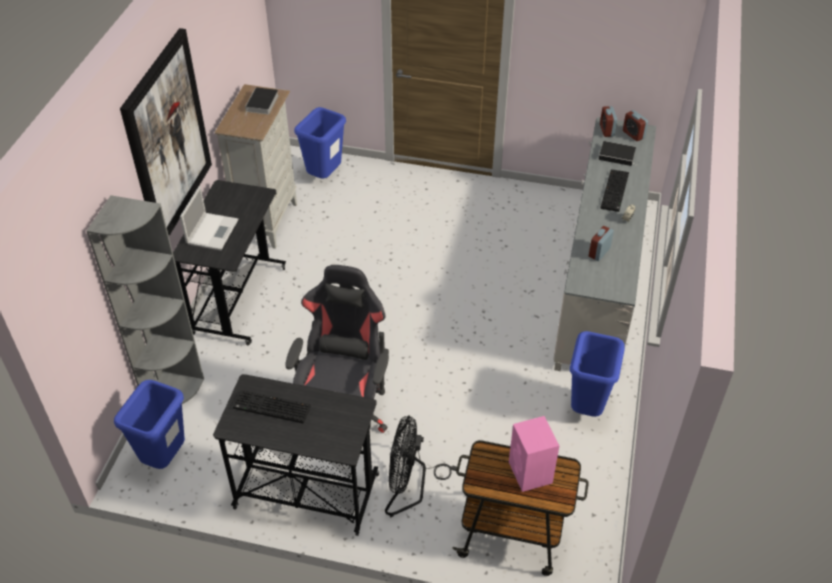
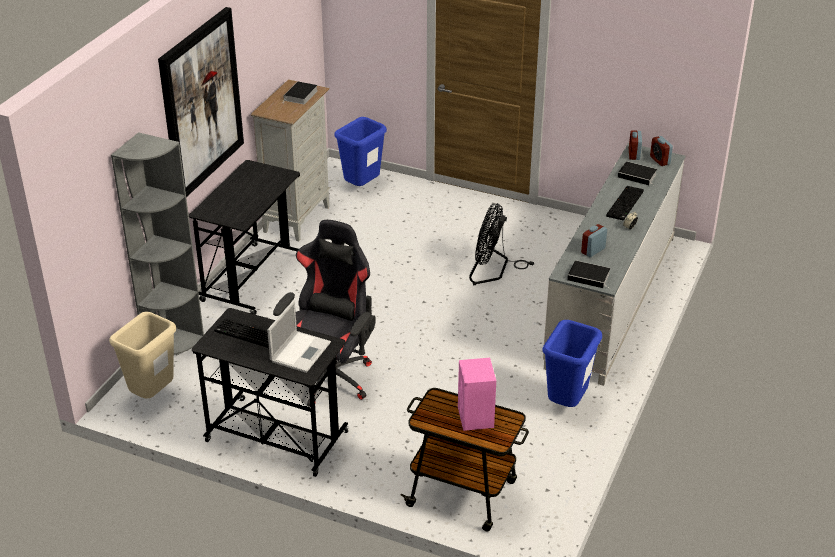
camera: 10 degrees right, 10 degrees down
(165, 458) = (153, 395): blue trash can -> beige trash can
(212, 231) = (232, 198): laptop -> laptop (301, 351)
(411, 480) = (378, 440): black fan -> black fan (495, 267)
(605, 285) = (590, 277): none -> book

